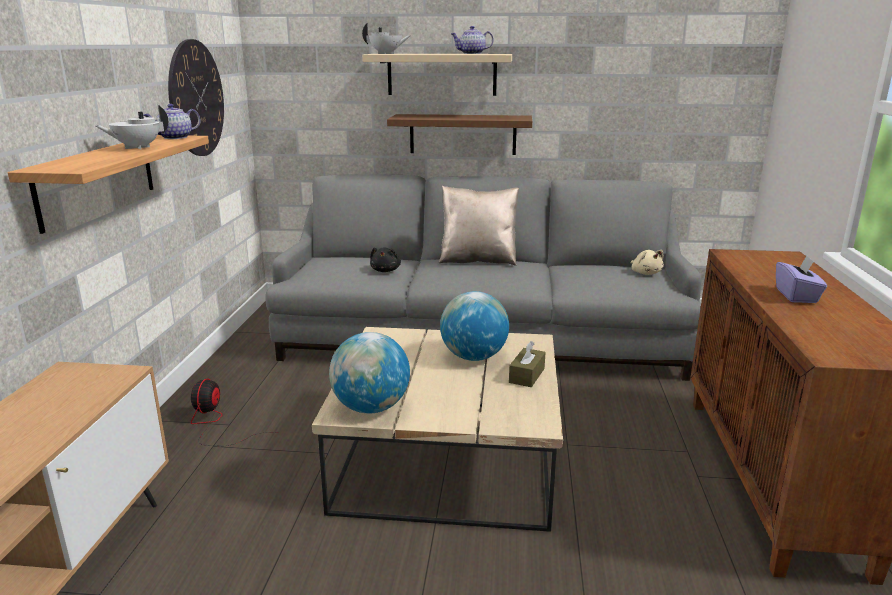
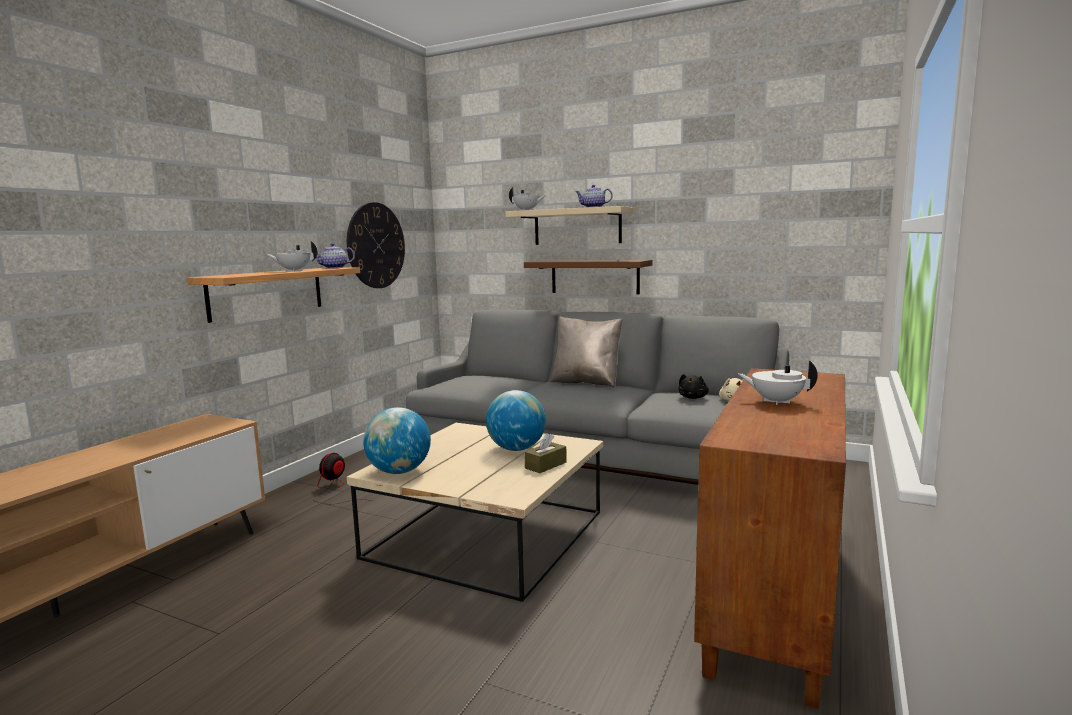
camera: 20 degrees right, 10 degrees down
(385, 270) = (503, 385): black plush toy -> black plush toy (693, 397)
(797, 296) = (776, 401): purple tissue box -> white teapot

